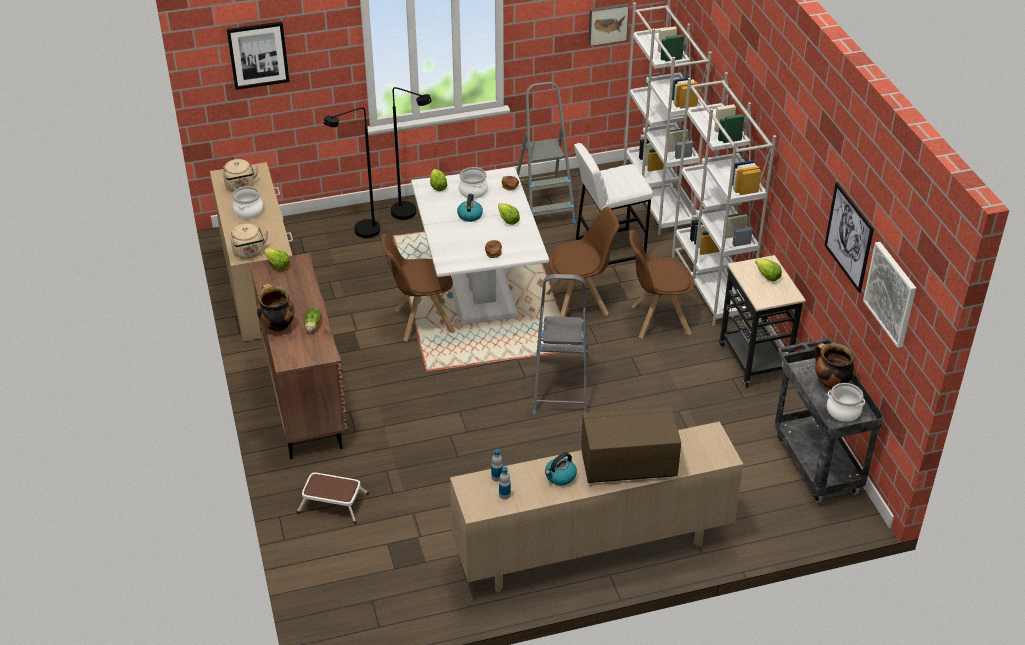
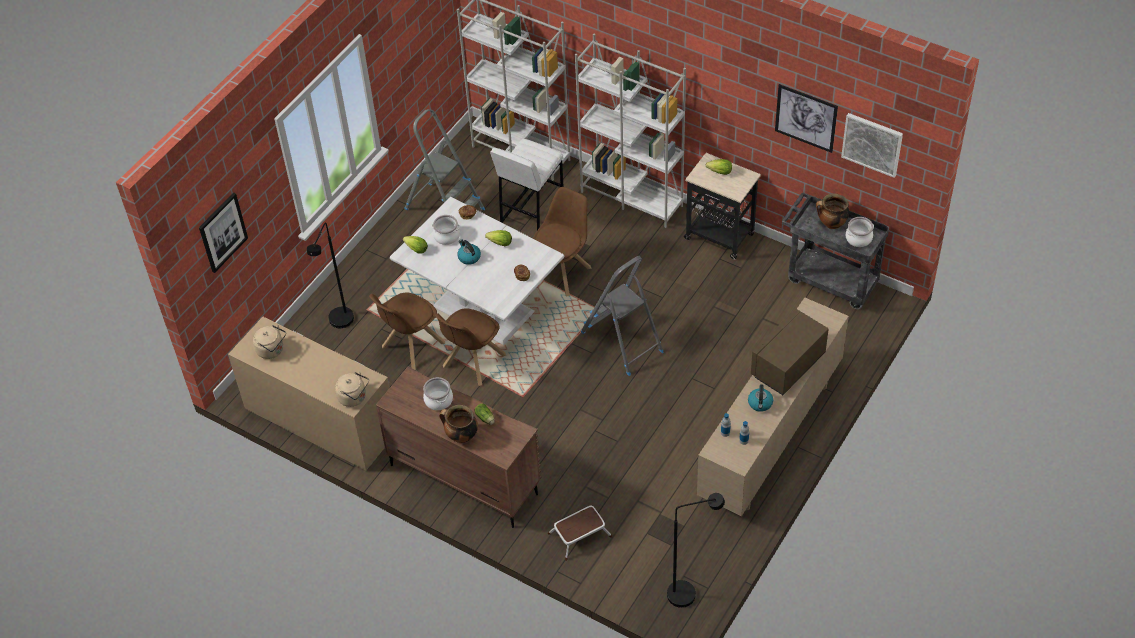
camera: 40 degrees left, 10 degrees up
(249, 211) = (306, 365): cooking pot -> cooking pot (439, 400)
(277, 265) = (398, 392): lettuce -> none
(410, 214) = (356, 283): black floor lamp -> black floor lamp (689, 592)
(607, 23) = (430, 35): picture -> none
(657, 320) = (627, 249): brown chair -> brown chair (411, 347)

